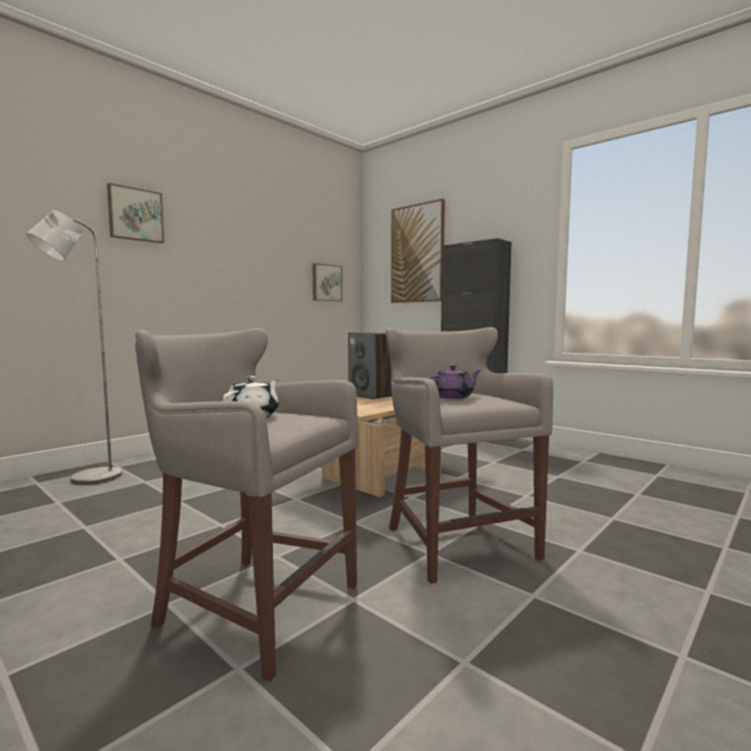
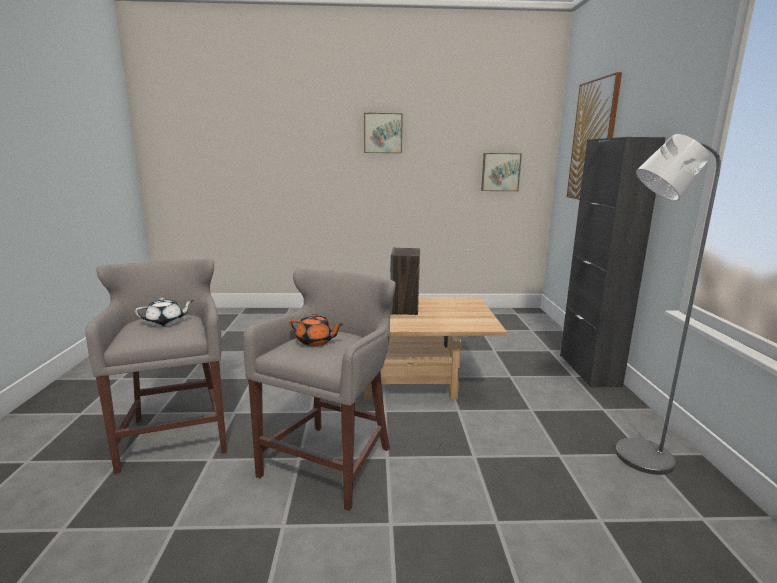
camera: 45 degrees right, 10 degrees up
(86, 479) = (259, 319): grey floor lamp -> grey floor lamp (633, 457)
(135, 215) = (311, 128): picture -> picture (383, 133)
(453, 397) = (315, 342): purple teapot -> orange teapot

